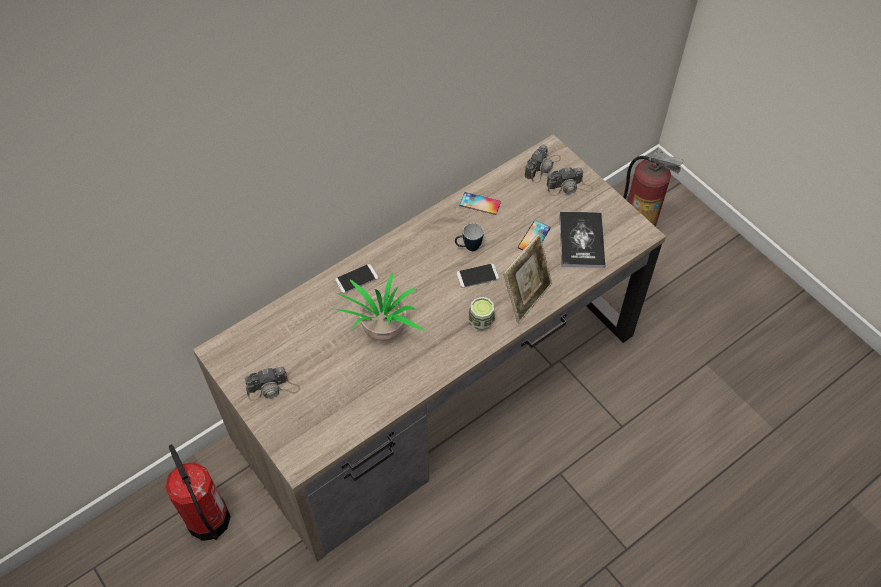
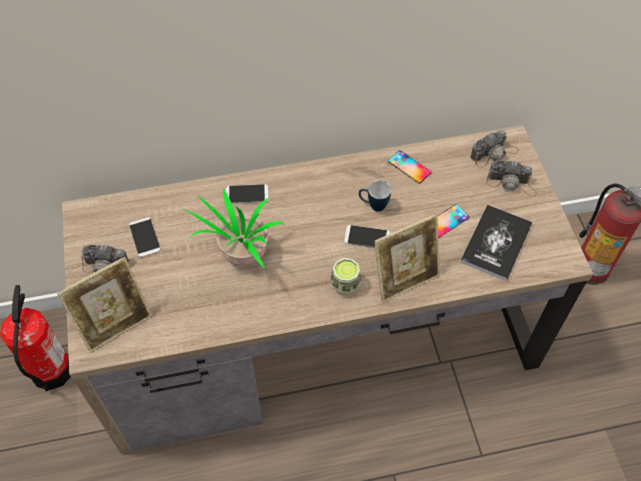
camera: 25 degrees right, 0 degrees up
(288, 350) = (144, 237): none -> phone
(308, 432) = (115, 324): none -> picture frame

